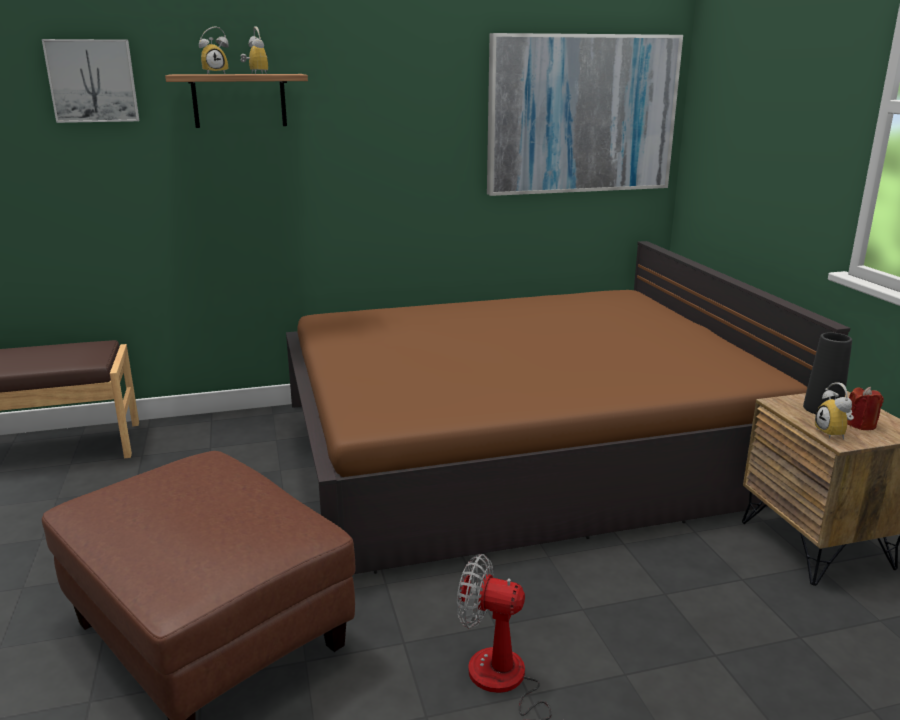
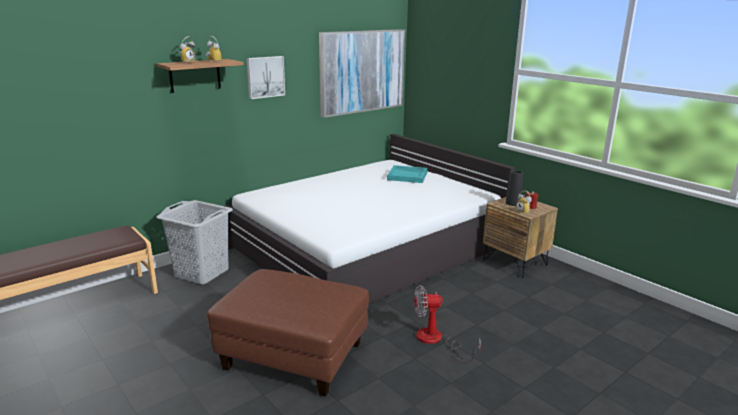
camera: 25 degrees left, 0 degrees up
(93, 81) = (112, 70): picture -> picture (265, 77)
(220, 438) = (202, 272): none -> grey laundry basket
(522, 449) = (368, 248): brown bed -> white bed
(634, 322) = (408, 176): none -> turquoise tray

